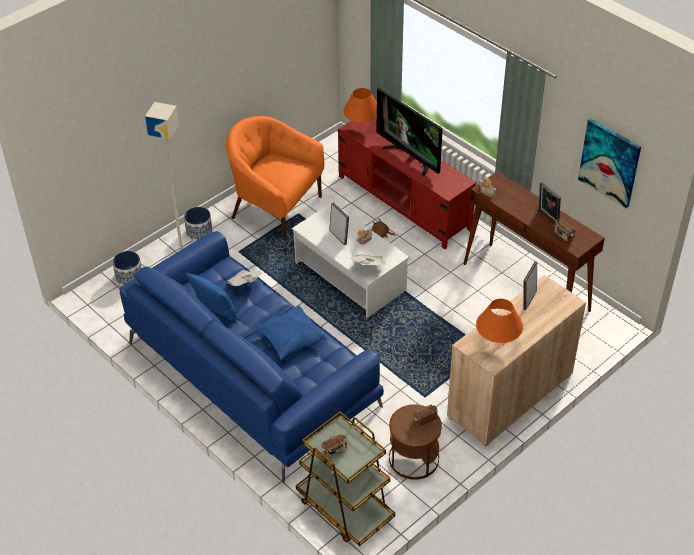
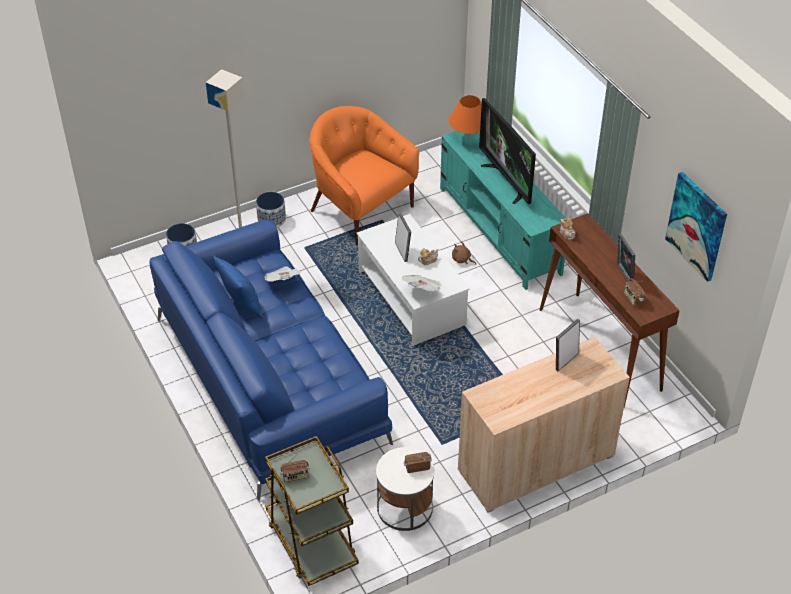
camera: 15 degrees right, 0 degrees up
(291, 339) = (308, 349): blue pillow -> none
(404, 203) = (499, 231): red tv stand -> turquoise tv stand
(413, 459) = (404, 507): brown side table -> white side table
(497, 342) = (512, 399): orange table lamp -> none

